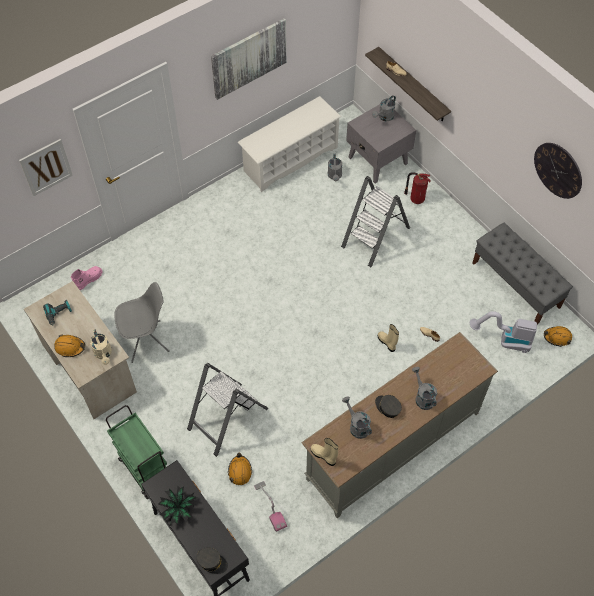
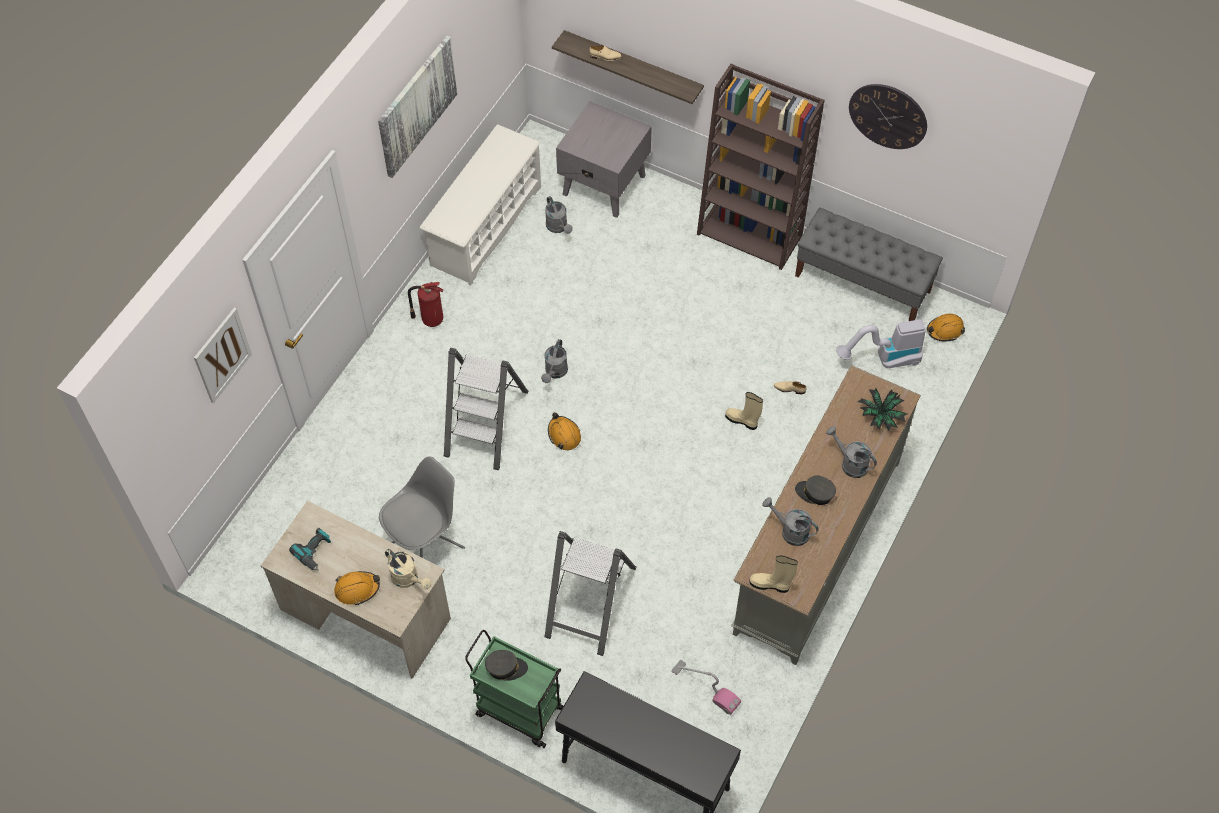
camera: 25 degrees left, 0 degrees up
(88, 280) = (296, 497): pink boot -> none
(178, 508) = (620, 729): potted plant -> potted plant (880, 416)
(212, 562) = (699, 774): grey cap -> grey cap (506, 668)
(240, 471) = (643, 661): orange hard hat -> orange hard hat (564, 435)
(376, 236) = (656, 288): grey step ladder -> grey step ladder (487, 422)
(384, 117) = (601, 123): grey watering can -> grey watering can (555, 372)
(416, 199) = (681, 218): fire extinguisher -> fire extinguisher (431, 319)
(456, 225) = (751, 234): none -> brown bookcase

